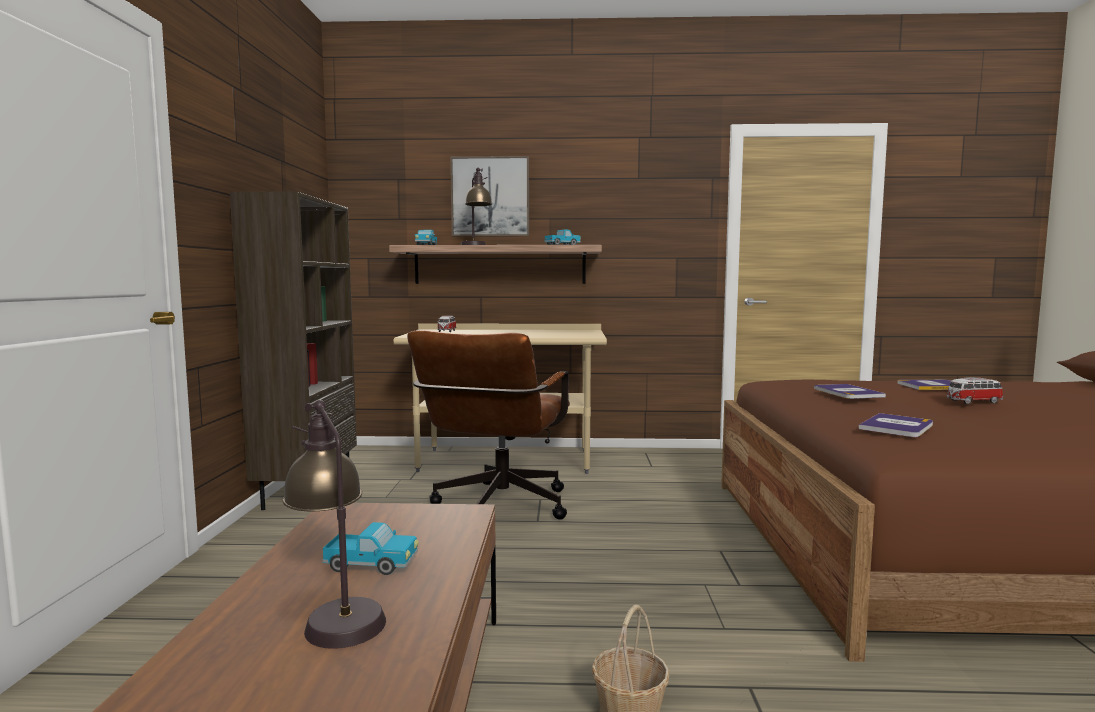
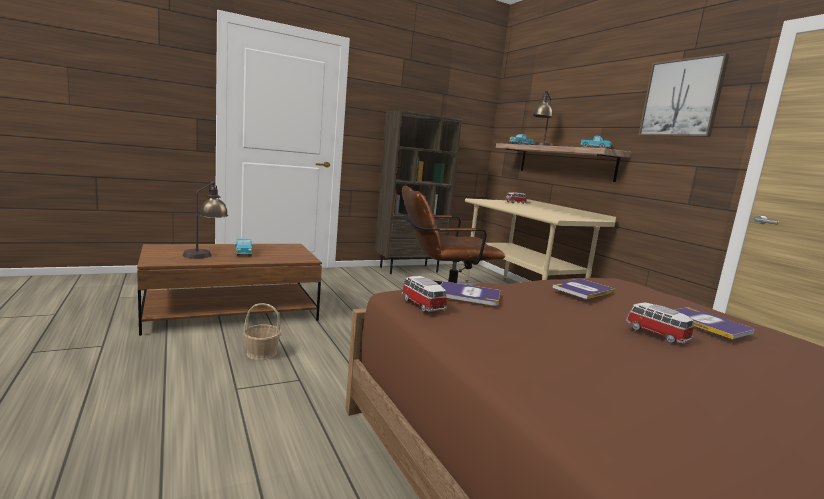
camera: 60 degrees right, 5 degrees up
(490, 197) = (568, 111): picture -> picture (681, 98)
(953, 448) = (422, 305): none -> toy car

